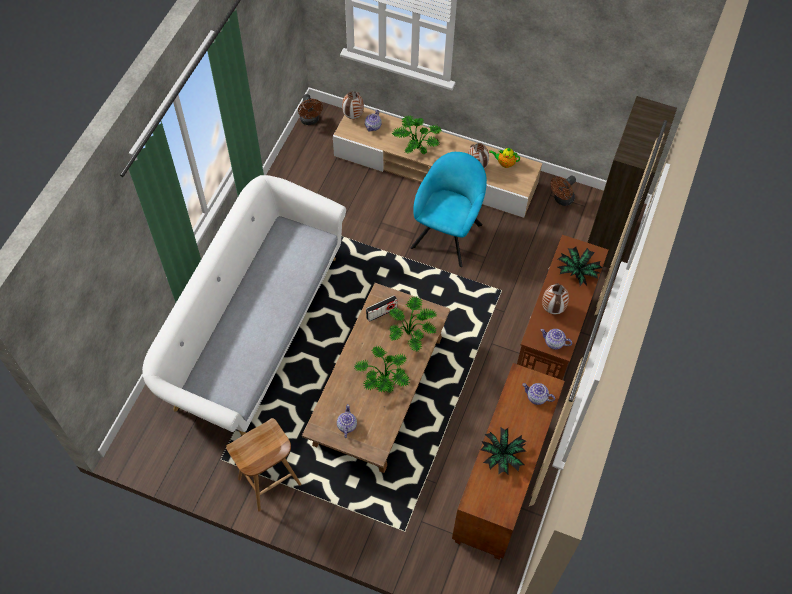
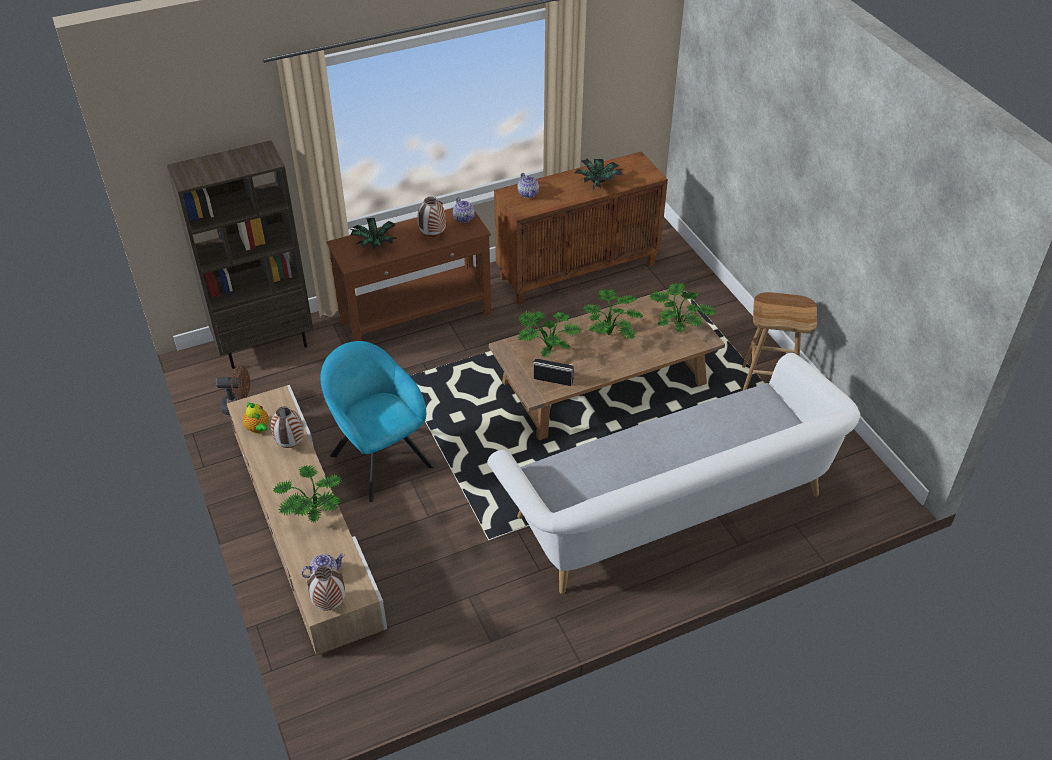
camera: 135 degrees left, 15 degrees down
(310, 120) = (355, 707): brown fan -> none
(346, 425) = (678, 326): teapot -> potted plant
(448, 232) = (379, 457): turquoise armchair -> turquoise armchair turned 75 degrees clockwise

